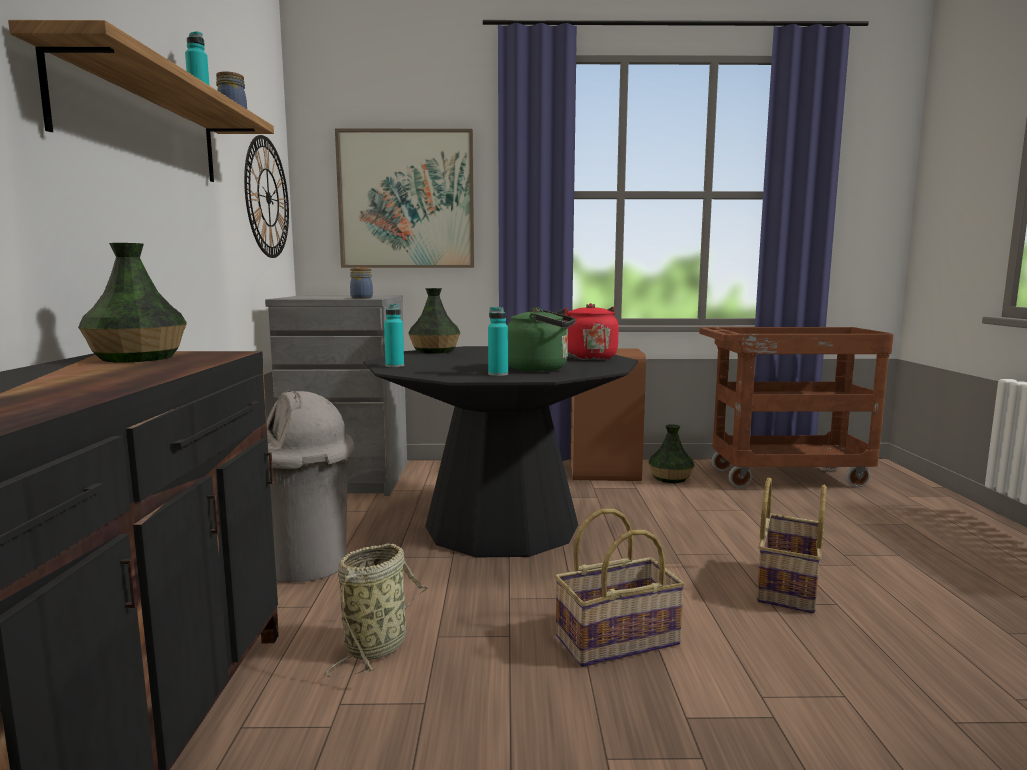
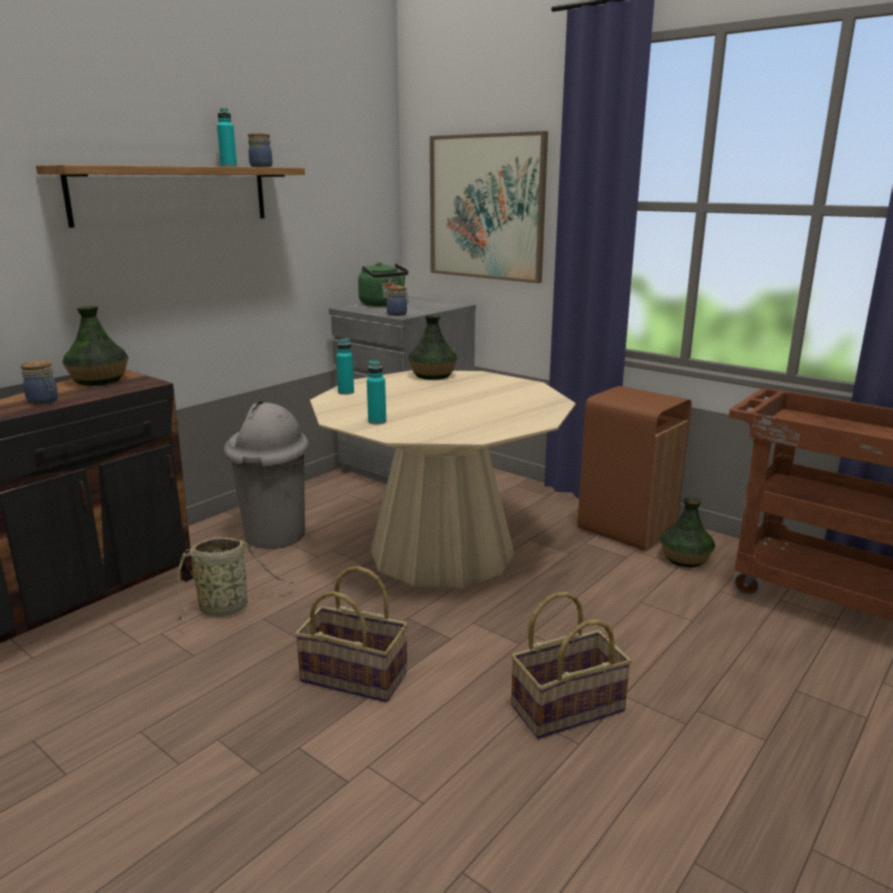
camera: 40 degrees right, 10 degrees up
(130, 374) = (44, 401): none -> jar
(267, 198) = (354, 212): wall clock -> none
(502, 525) = (442, 551): black dining table -> beige dining table
(541, 369) = (429, 422): green kettle -> green kettle (382, 305)
(587, 357) = (522, 413): red kettle -> none

